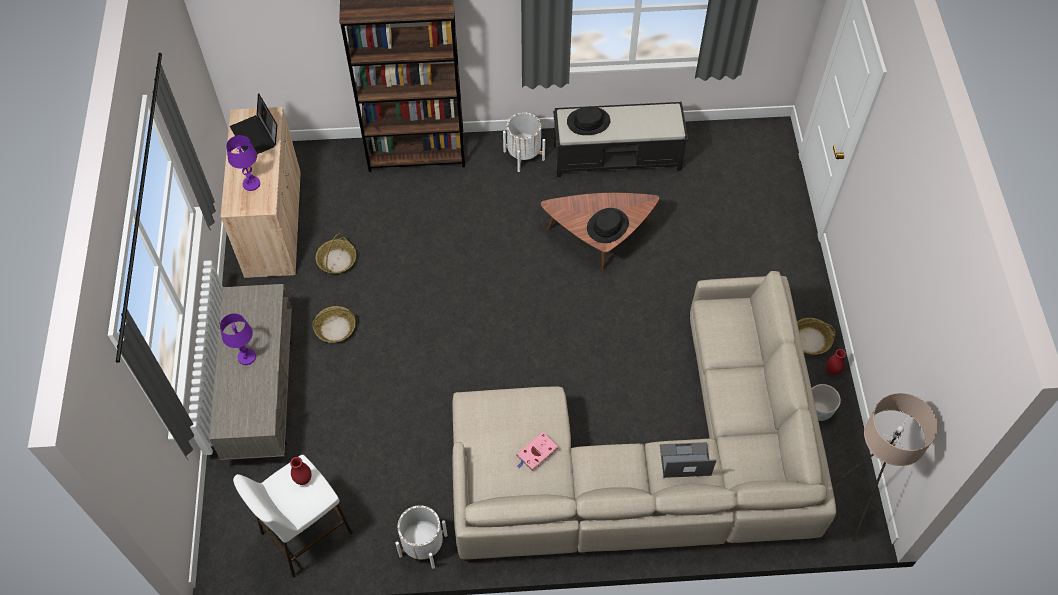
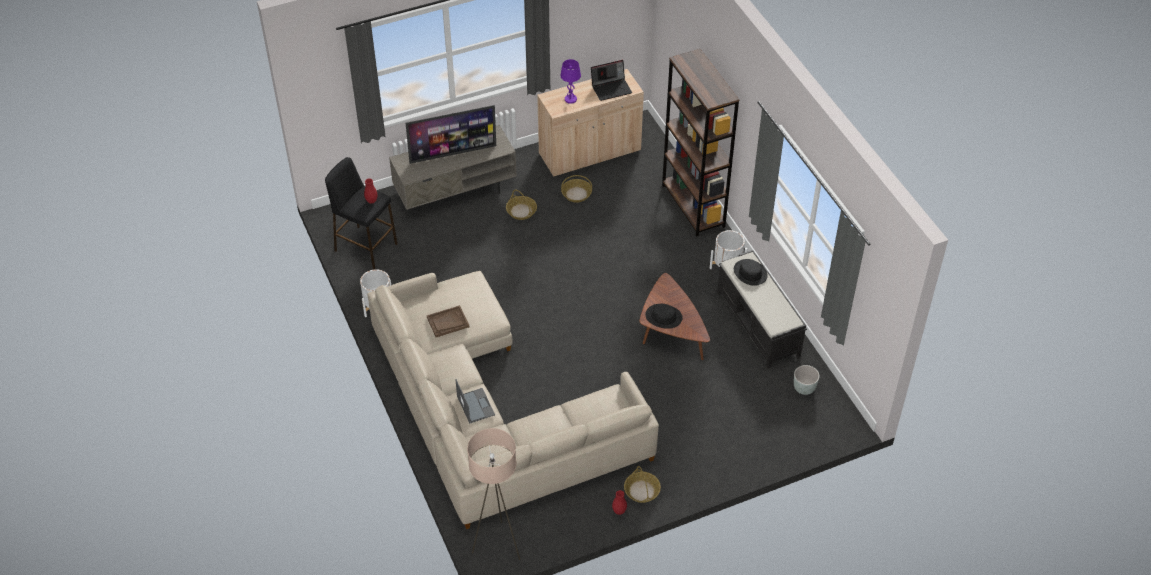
camera: 70 degrees right, 10 degrees down
(246, 357) = (453, 153): purple table lamp -> television
(257, 136) = (611, 88): laptop -> laptop turned 150 degrees counterclockwise
(306, 534) = (365, 247): white stool -> black stool
(536, 453) = (448, 322): pink book -> brown tray
(818, 410) = (578, 509): grey planter -> grey planter (804, 388)

